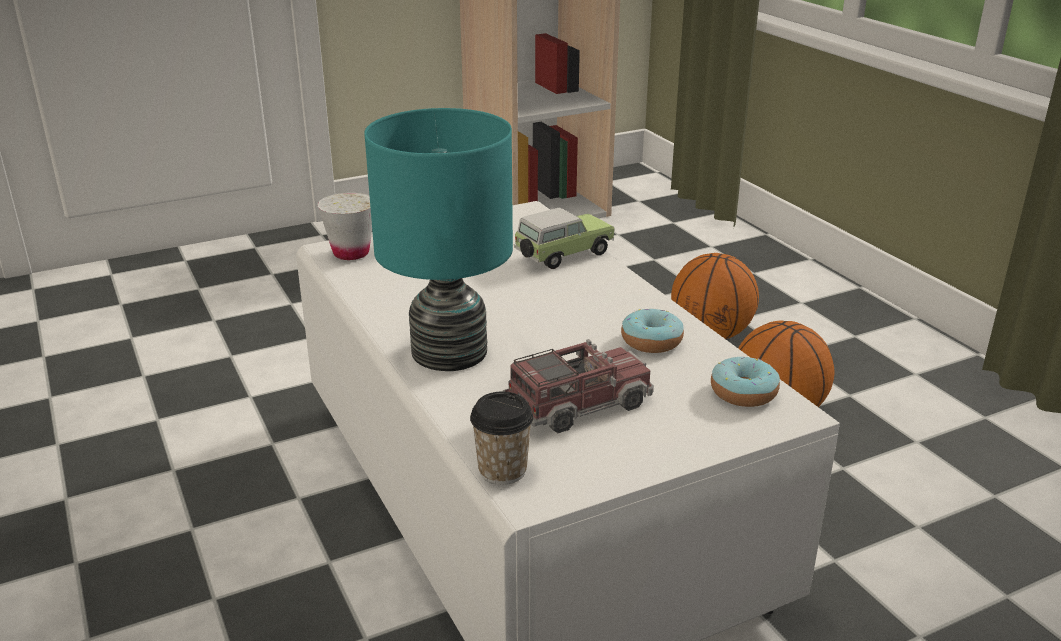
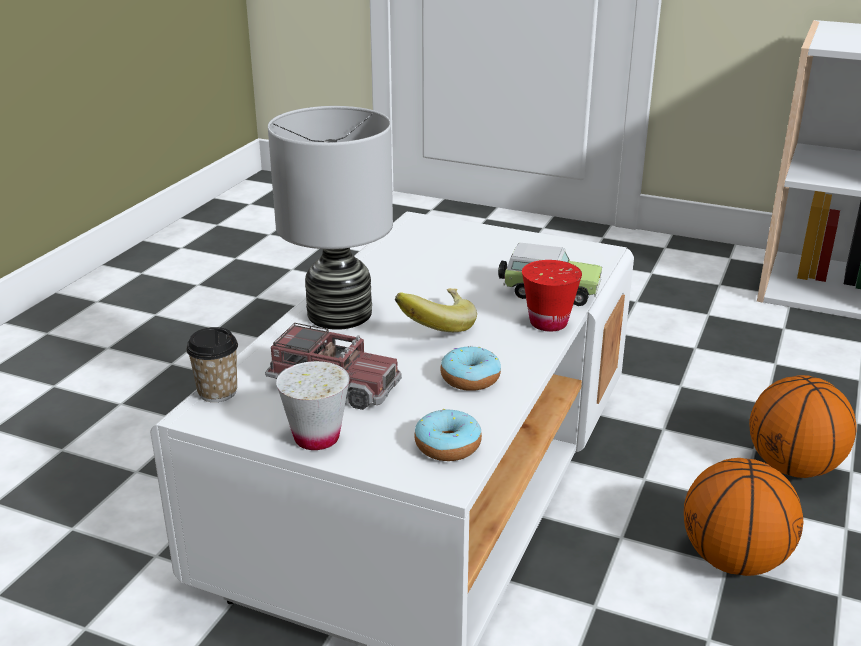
camera: 50 degrees right, 0 degrees up
(351, 253) = (421, 228): white cup -> white cup (316, 438)
(449, 352) = (339, 314): turquoise table lamp -> grey table lamp
(543, 320) = (435, 327): none -> banana
(609, 276) = (548, 323): none -> red cup

